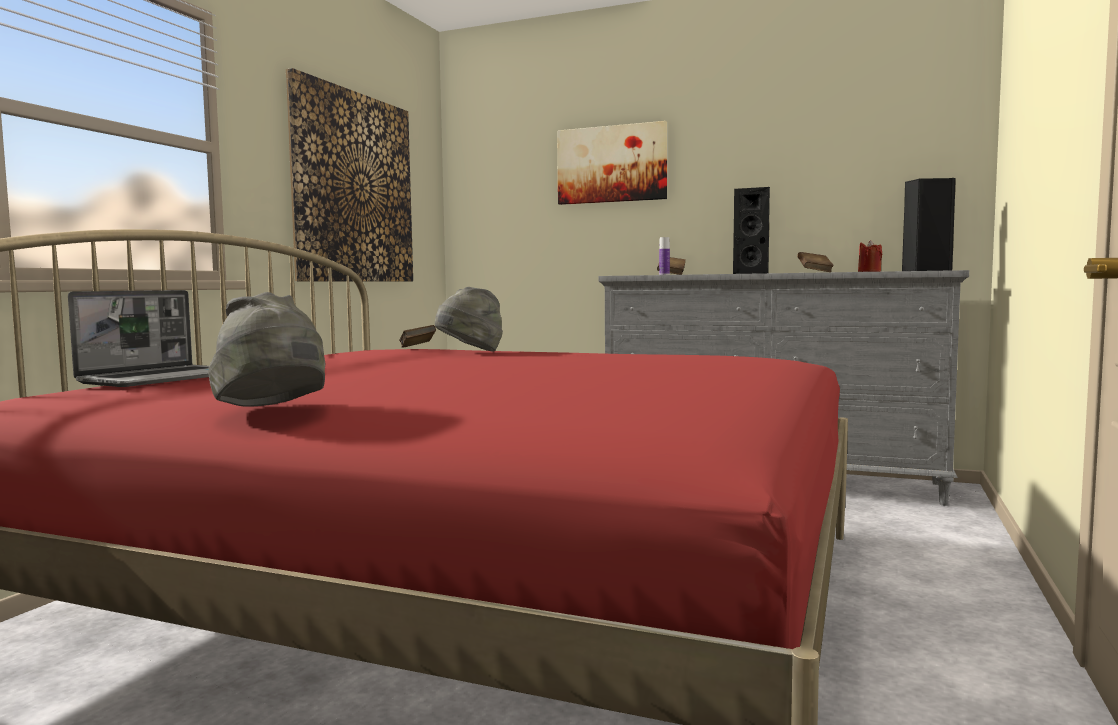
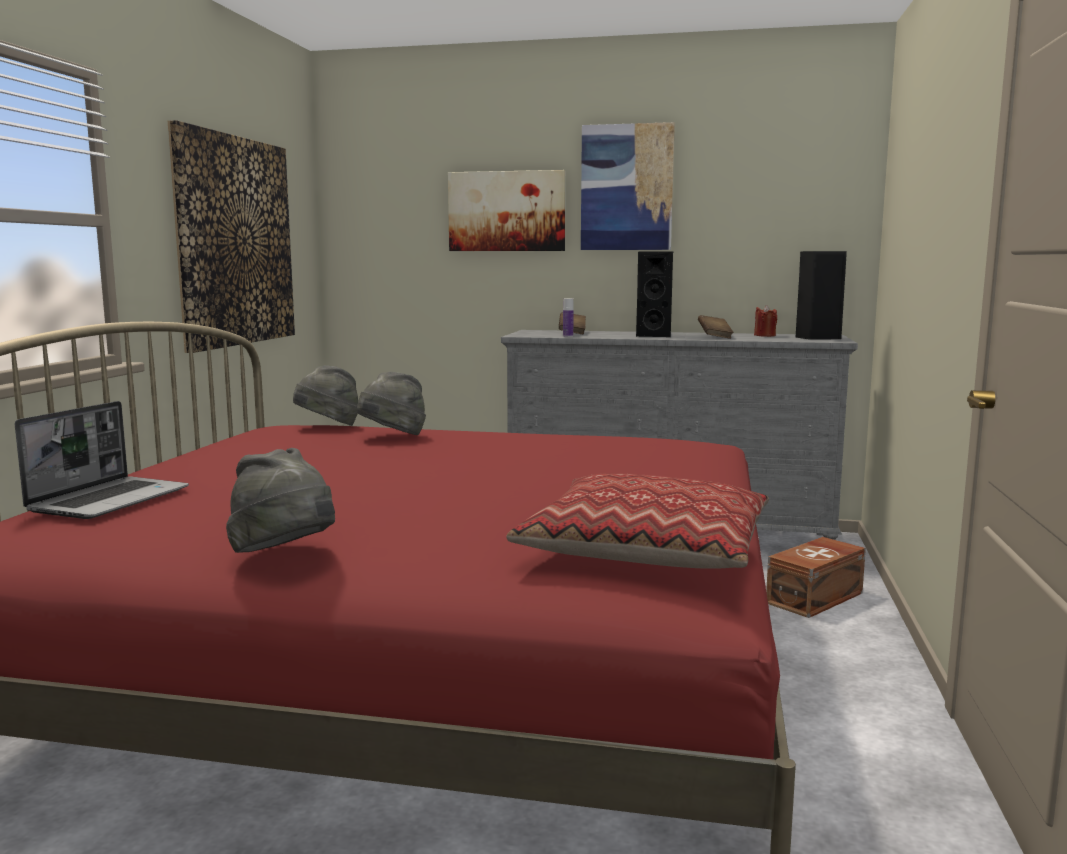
camera: 10 degrees left, 5 degrees up
(417, 348) = (328, 427): brown book -> grey hat
(668, 413) = (645, 549): none -> pillow
(727, 134) = (626, 188): none -> picture
(924, 539) = (816, 598): none -> brown storage box

